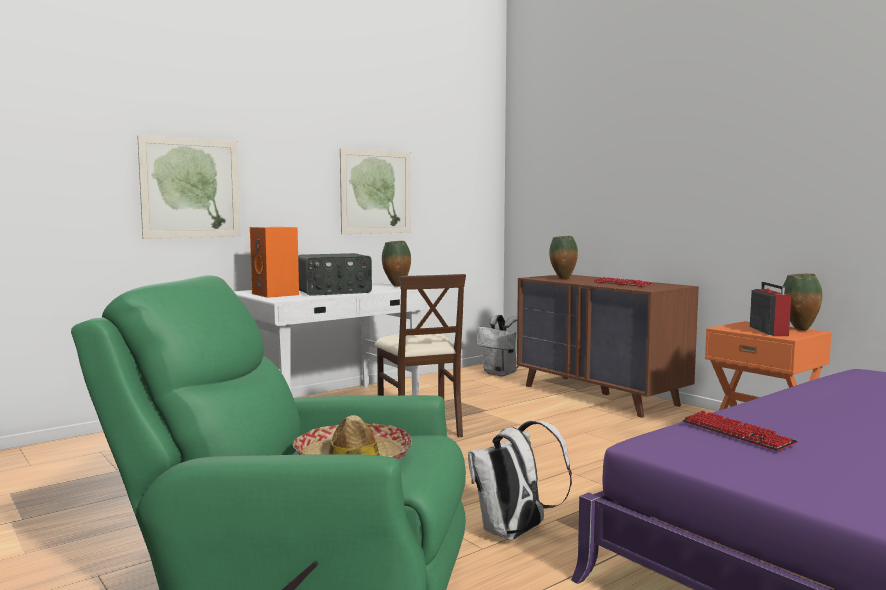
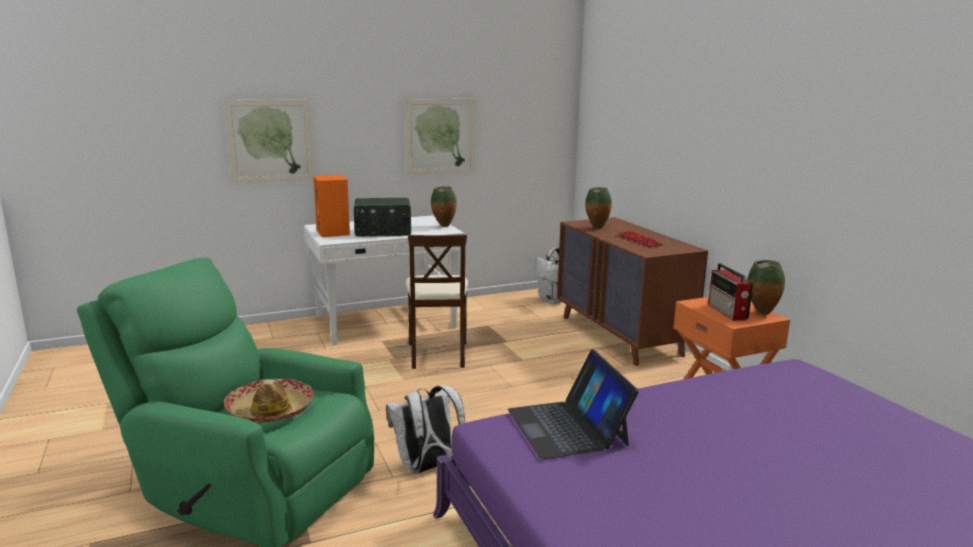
camera: 15 degrees right, 10 degrees up
(737, 433) = (568, 427): keyboard -> laptop
(768, 331) = (727, 312): radio -> radio turned 150 degrees clockwise

